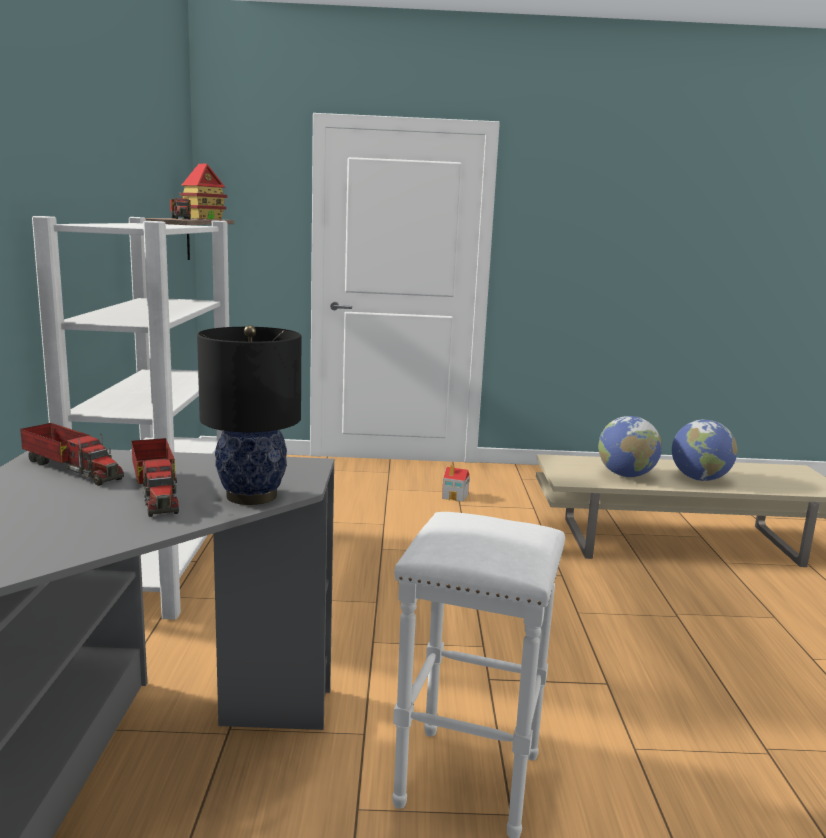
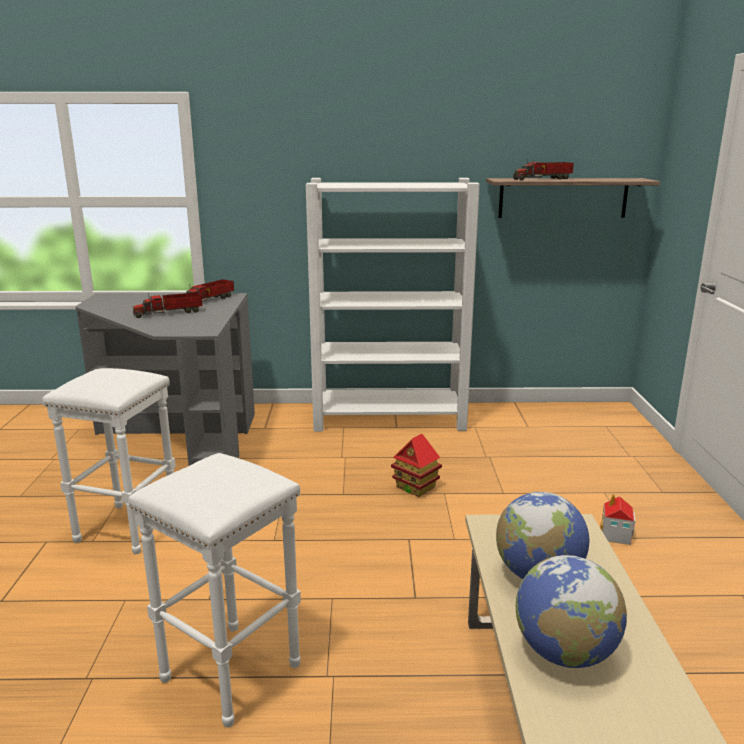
camera: 90 degrees right, 5 degrees up
(204, 218) = (617, 179): toy house -> toy house (416, 487)
(252, 496) = (156, 326): black table lamp -> none
(700, 660) = (234, 671): none -> white stool

